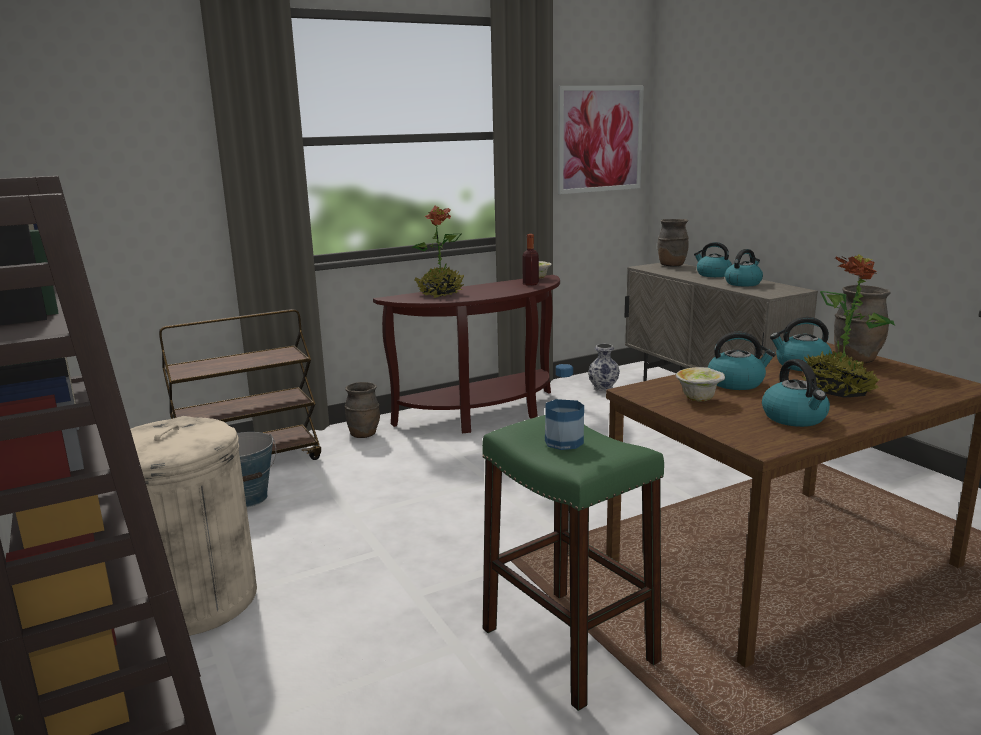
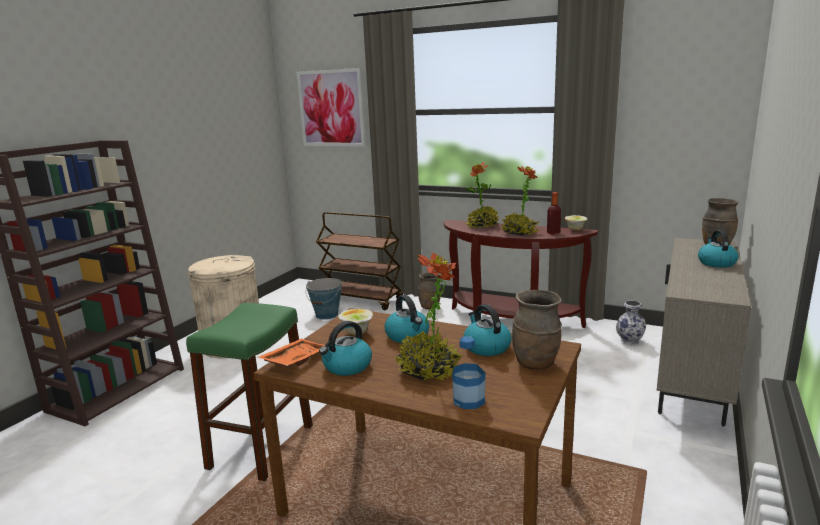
camera: 55 degrees right, 0 degrees up
(503, 291) = (519, 233): none -> potted plant
(564, 442) = (242, 319): bottle -> bottle (468, 400)
(600, 139) = (683, 114): picture -> picture (331, 108)
(743, 283) = (707, 277): kettle -> none
(748, 436) = (294, 360): none -> orange tray

